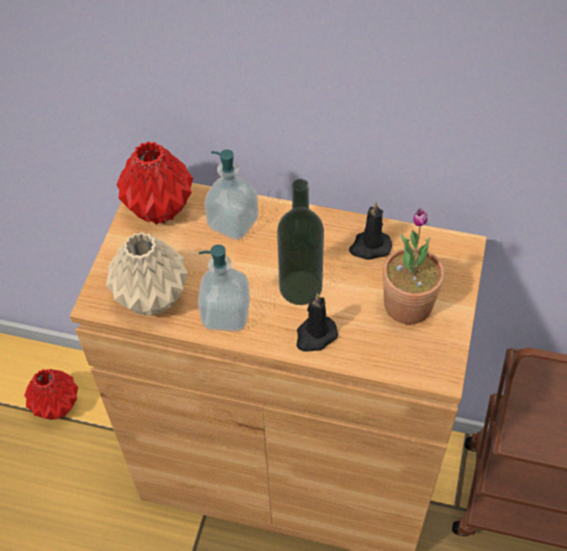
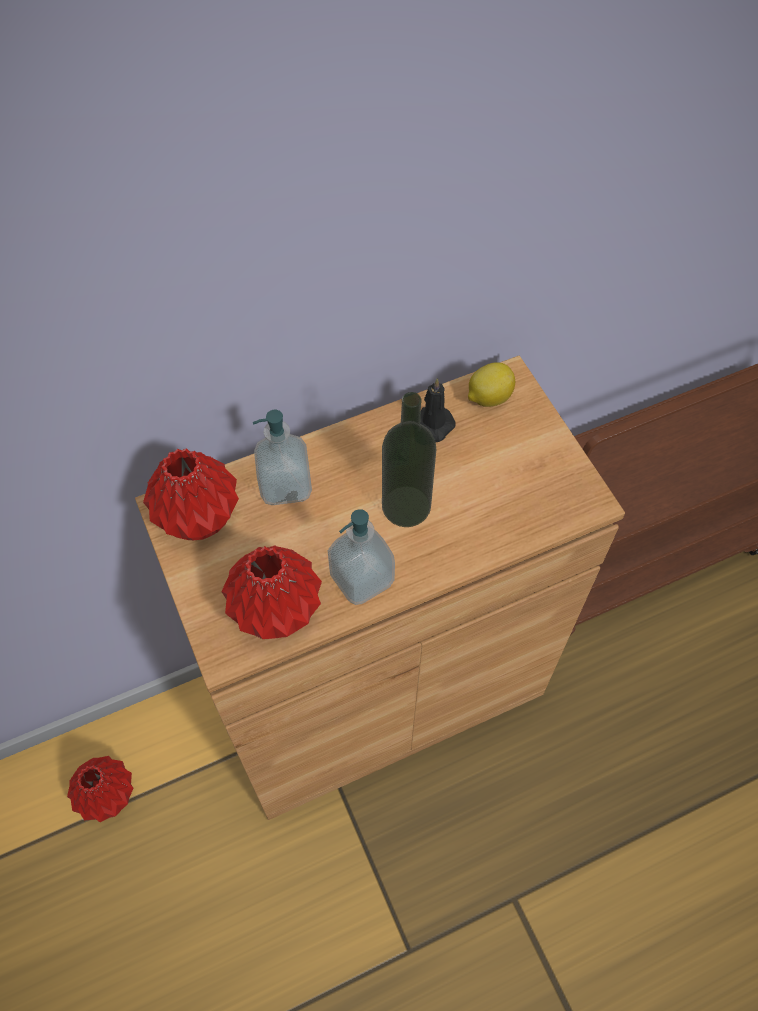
camera: 40 degrees left, 5 degrees up
(151, 298) = (274, 612): beige vase -> red vase
(315, 335) = (460, 542): black candle -> none
(408, 304) = (511, 459): potted plant -> none
(432, 251) = (488, 397): none -> lemon

